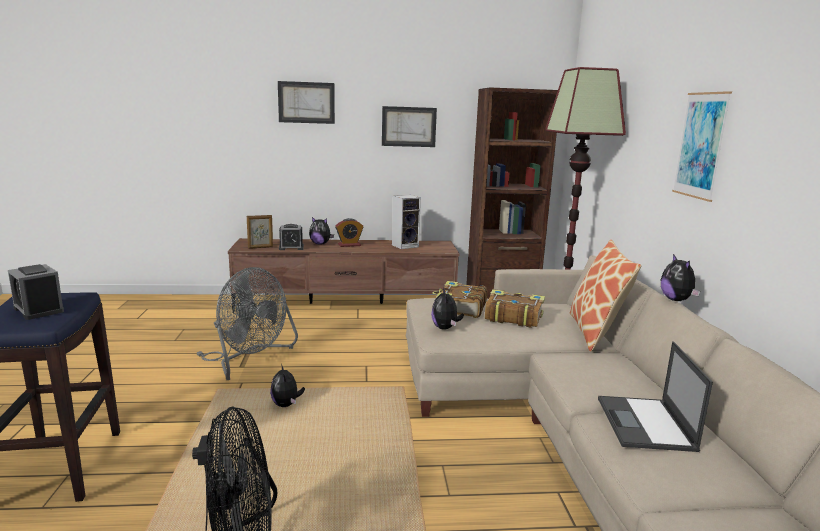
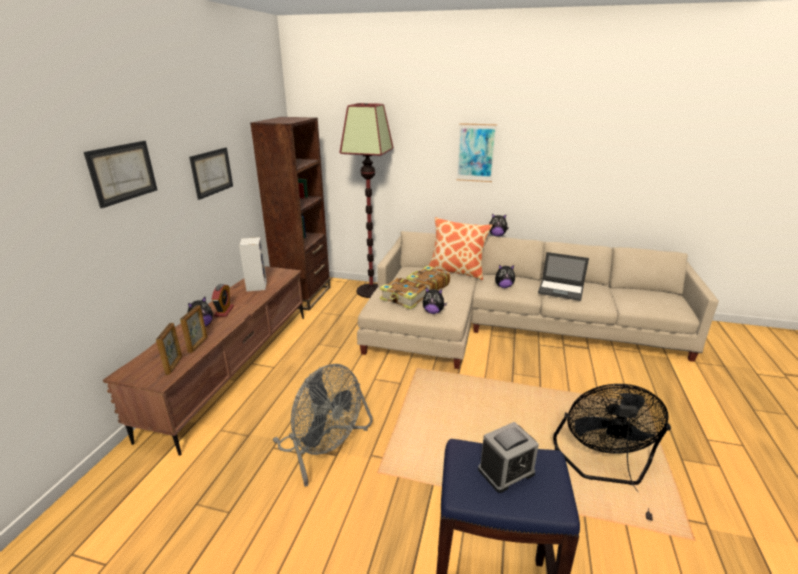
camera: 70 degrees left, 10 degrees up
(246, 359) = (322, 449): grey fan -> grey fan turned 75 degrees clockwise
(286, 405) = (422, 429): plush toy -> plush toy (503, 286)
(291, 247) = (198, 345): alarm clock -> picture frame

